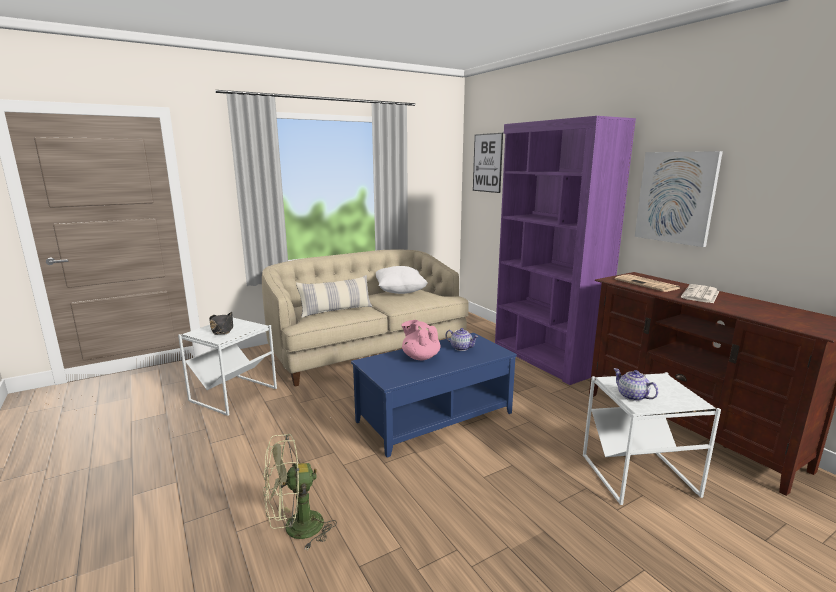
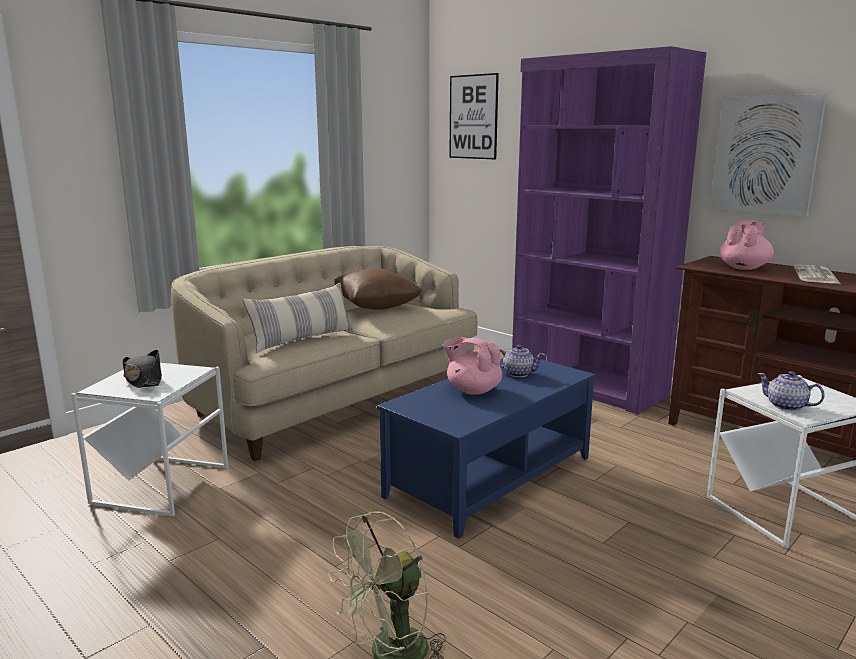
camera: 15 degrees left, 0 degrees up
(400, 292) = (376, 307): white pillow -> brown pillow
(647, 284) = (744, 268): newspaper -> pink teapot

